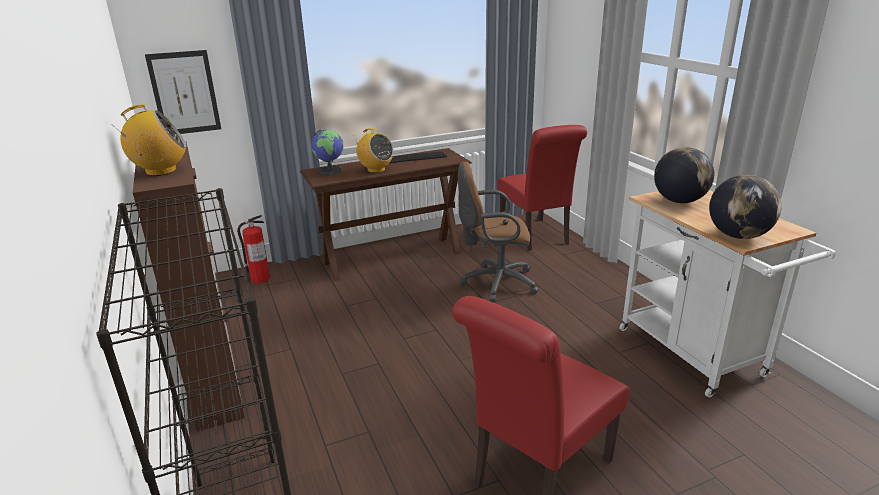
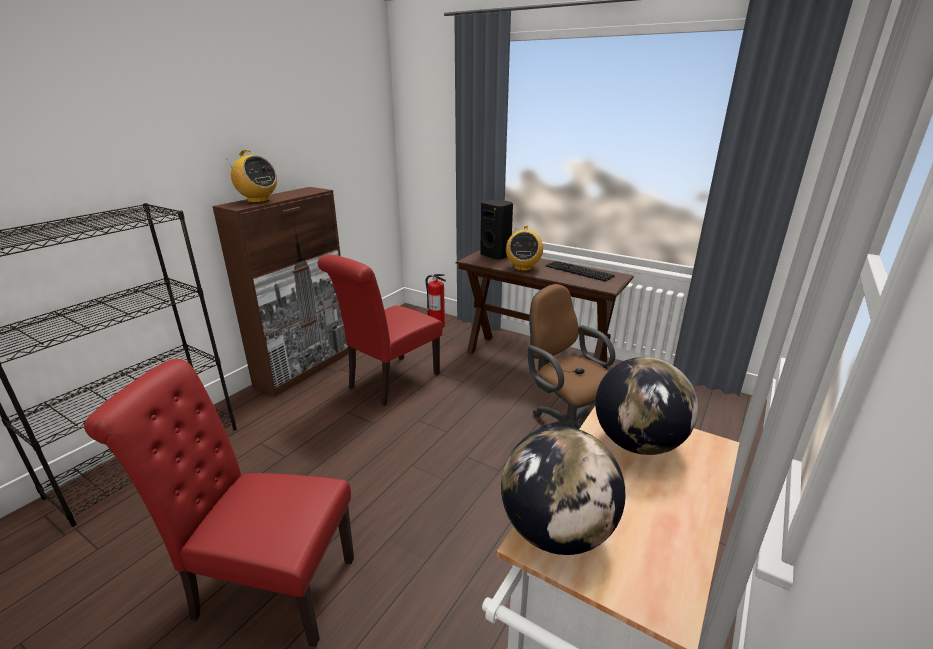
camera: 55 degrees right, 0 degrees up
(184, 93) = (425, 162): picture -> none
(330, 170) = (496, 255): globe -> black speaker
(536, 236) = (700, 423): red chair -> red chair (389, 382)

